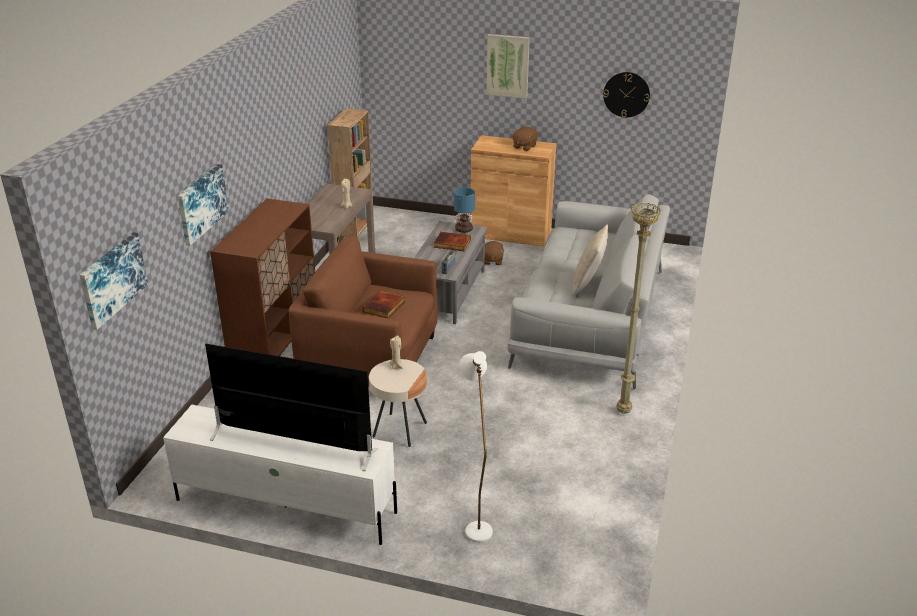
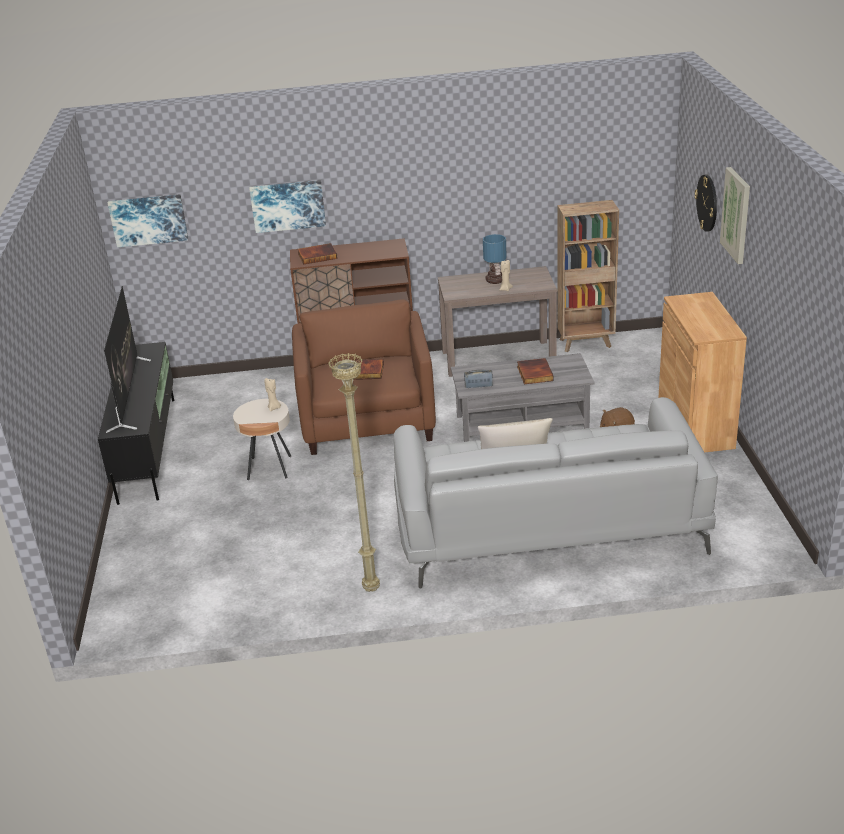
camera: 70 degrees right, 0 degrees up
(247, 240) = (317, 256): none -> book
(285, 505) = (148, 448): white tv stand -> black tv stand
(464, 229) = (575, 371): table lamp -> table lamp (496, 280)
(475, 525) = (155, 543): white floor lamp -> none
(524, 146) = (709, 321): brown plush toy -> none
(626, 94) = (795, 307): wall clock -> wall clock (707, 203)

